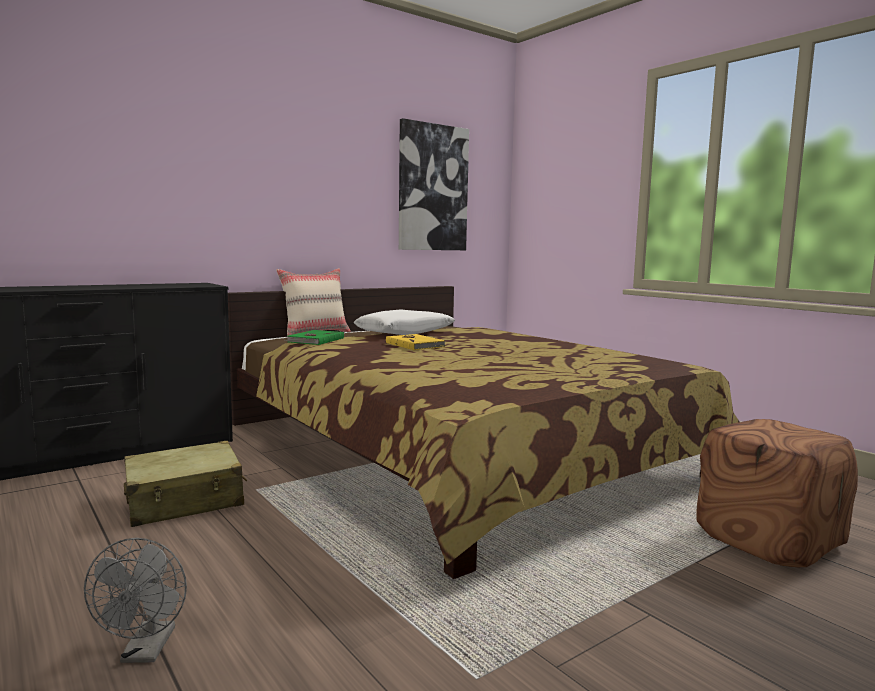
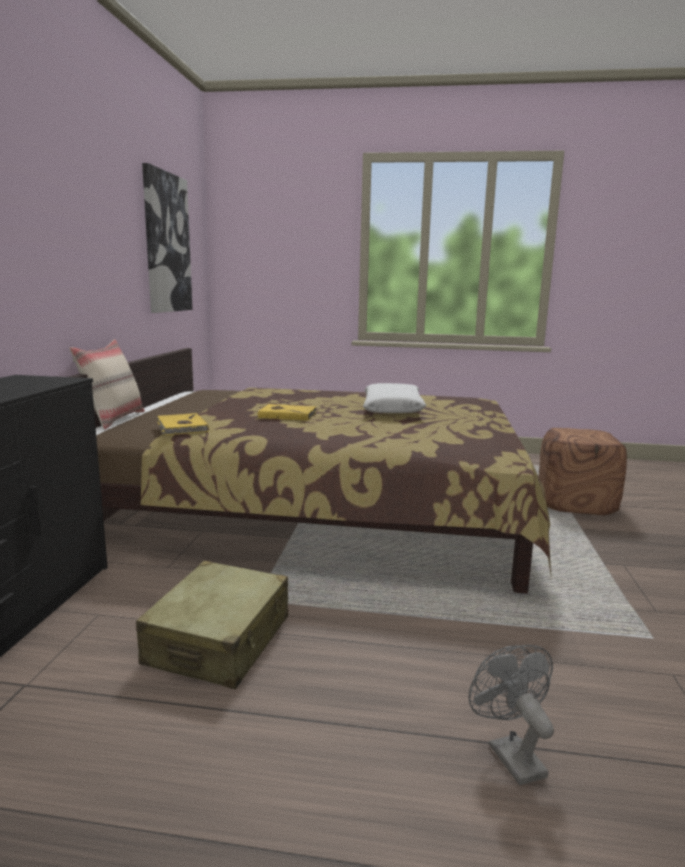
camera: 45 degrees left, 5 degrees up
(145, 652) = (510, 754): grey fan -> grey fan turned 150 degrees counterclockwise
(315, 340) = (181, 427): green book -> yellow book
(405, 332) = (223, 403): white pillow -> white pillow (393, 409)

